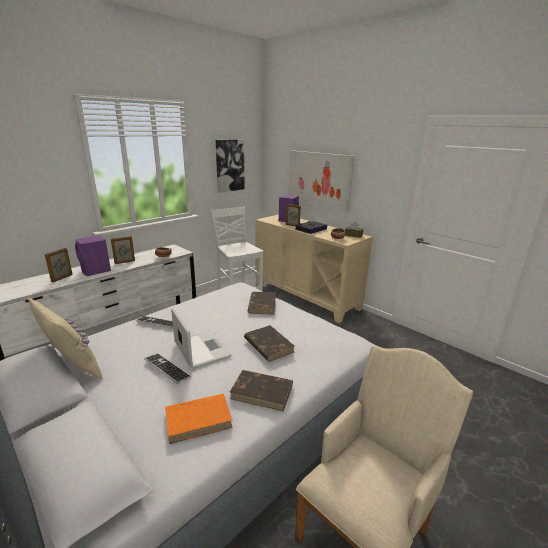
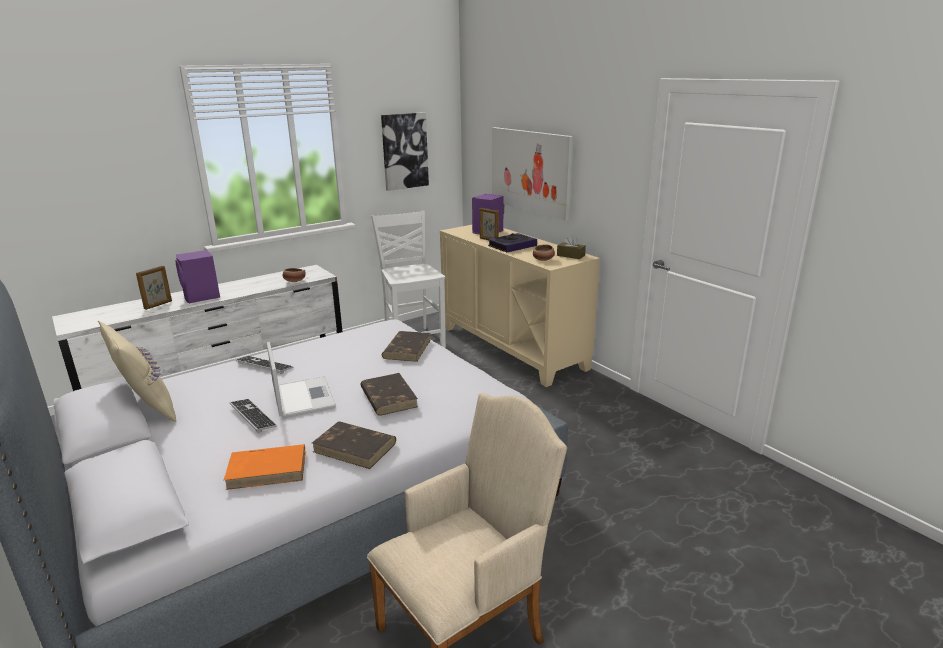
camera: 10 degrees right, 0 degrees up
(125, 262) = (242, 287): picture frame -> none

